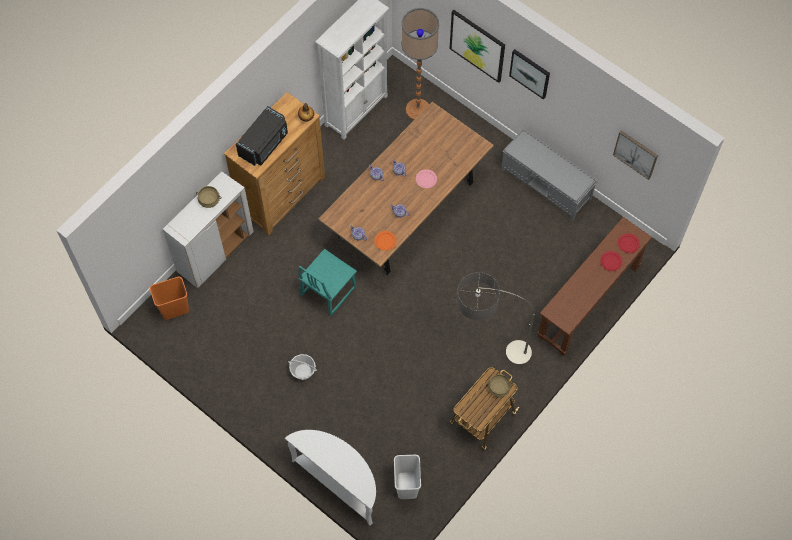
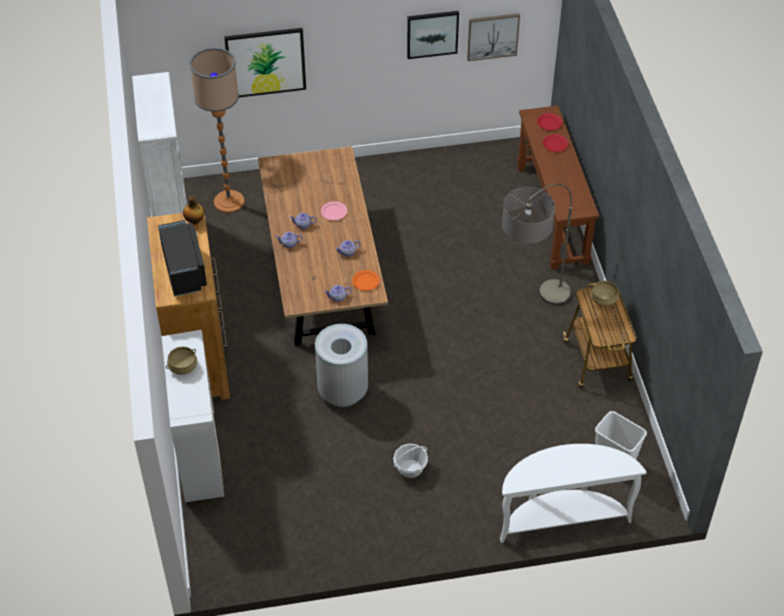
camera: 50 degrees left, 15 degrees down
(175, 308) = (225, 533): orange trash can -> none
(327, 290) = (342, 391): turquoise chair -> grey trash can
(530, 73) = (342, 41): picture -> picture (432, 34)
(546, 184) = (407, 167): grey bench -> none

